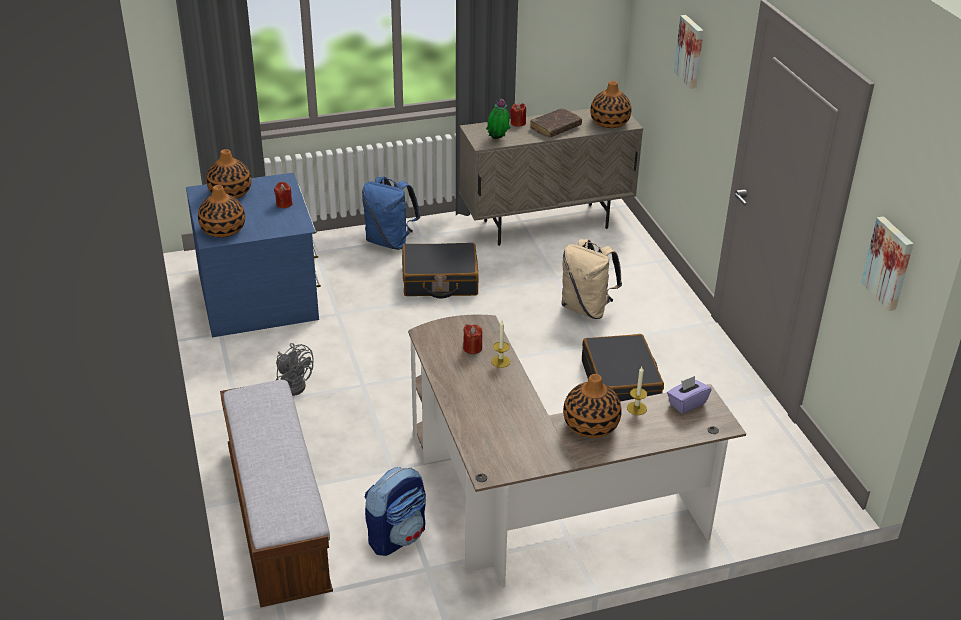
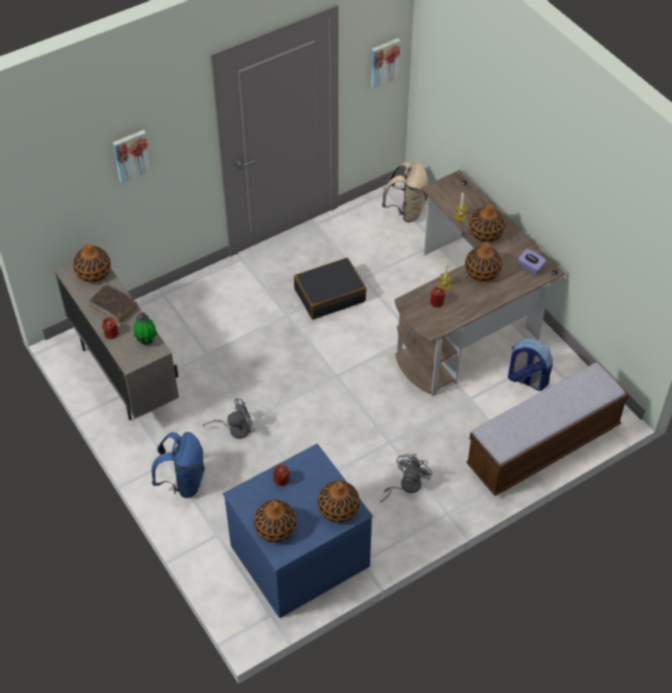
camera: 105 degrees left, 15 degrees up
(440, 281) = (235, 429): black suitcase -> grey fan
(511, 402) = (482, 272): none -> vase
(586, 308) = (244, 327): beige backpack -> beige backpack (406, 211)
(687, 403) = (445, 195): purple tissue box -> purple tissue box (530, 267)

